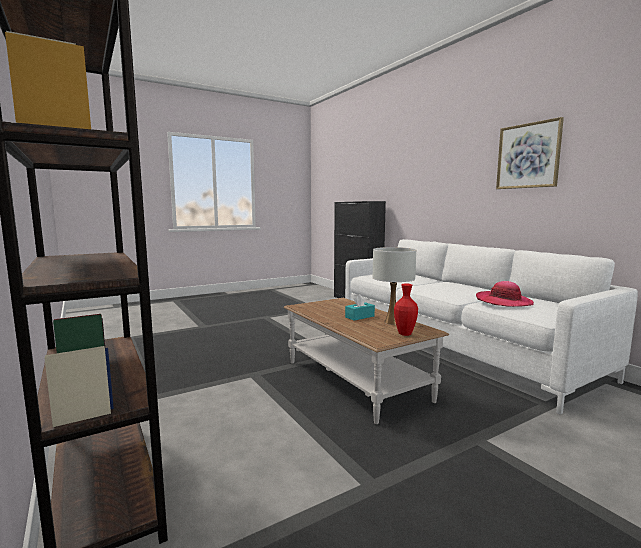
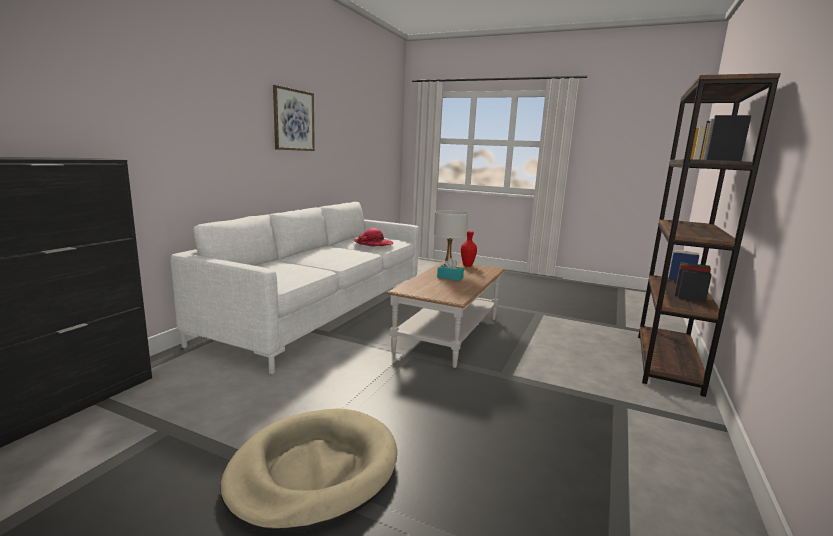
camera: 125 degrees left, 5 degrees up
(256, 320) = (313, 471): none -> beige dog bed

